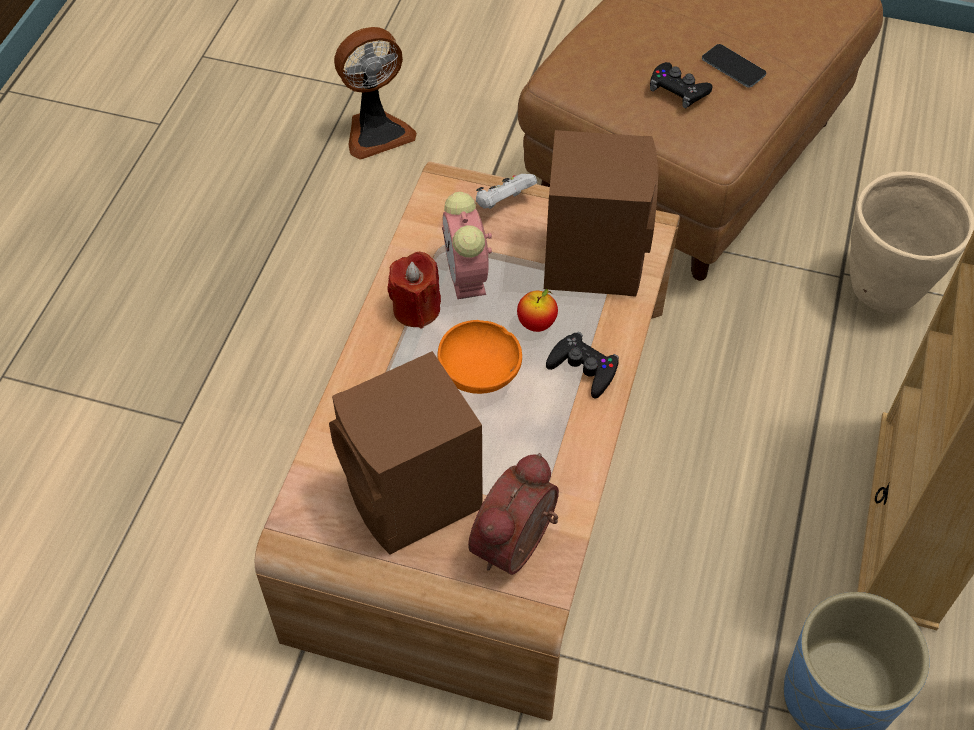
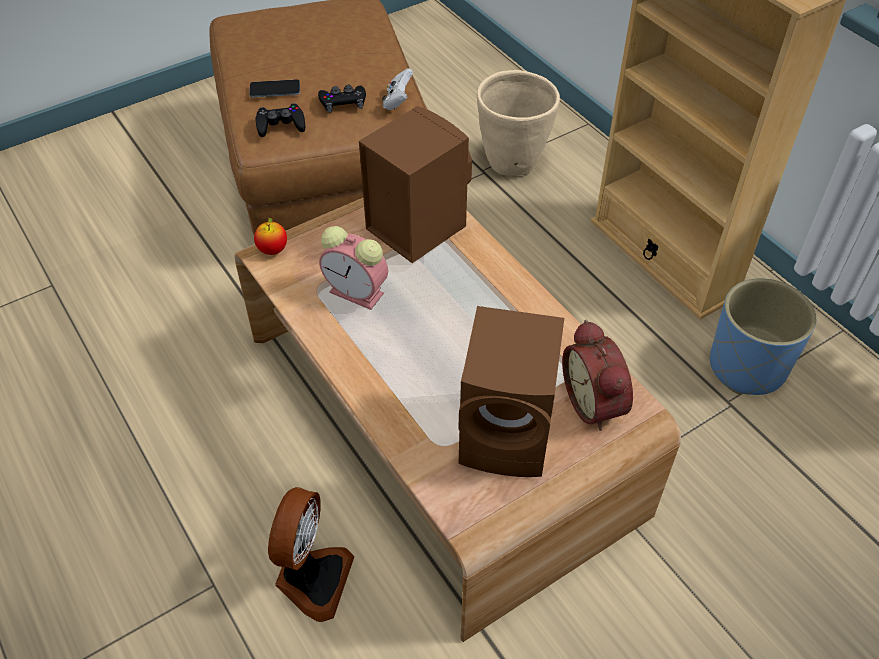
camera: 50 degrees left, 5 degrees down
(376, 131) = (106, 299): fan -> fan (312, 579)
(416, 309) = (354, 335): red candle -> none
(481, 374) = (444, 336): orange bowl -> none
(503, 203) = (320, 238): white game controller -> white game controller (397, 101)
(536, 323) = (435, 284): apple -> apple (273, 250)
(583, 368) = (493, 285): black game controller -> black game controller (280, 125)
(733, 66) = (356, 70): phone -> phone (275, 89)

